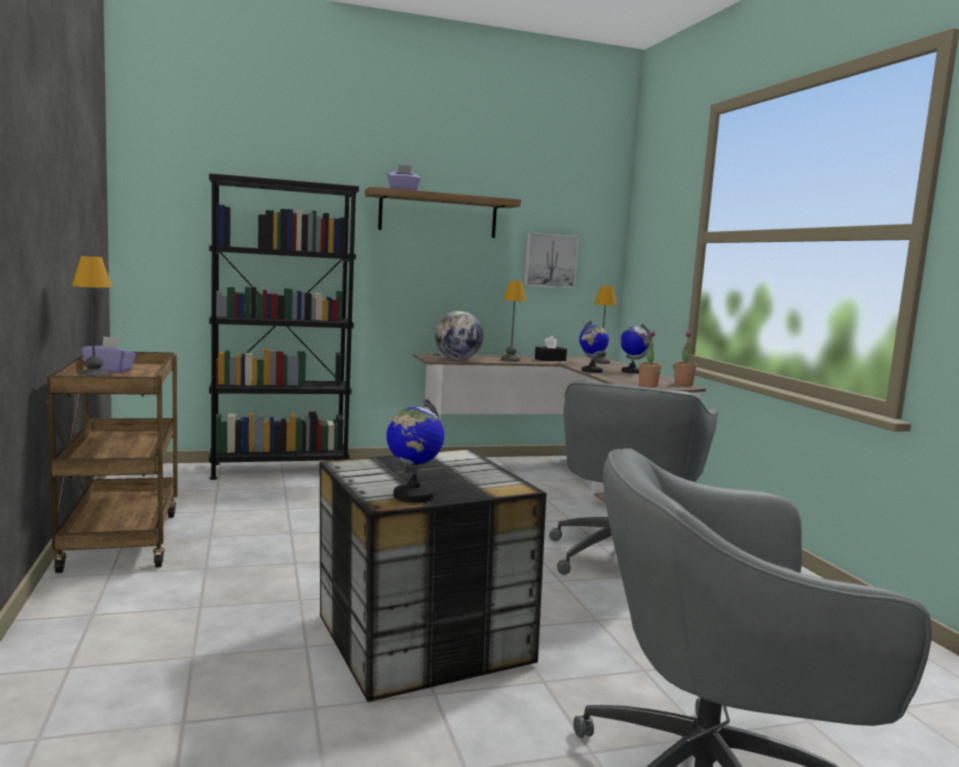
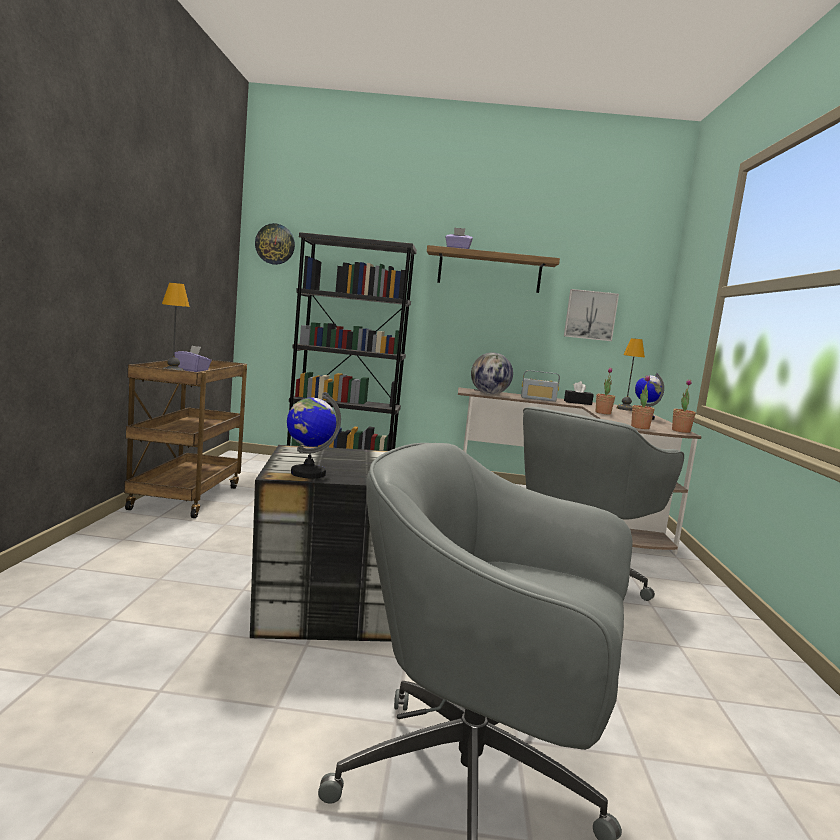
camera: 20 degrees right, 0 degrees up
(160, 186) = (275, 244): none -> wall clock
(510, 360) = (538, 399): table lamp -> radio
(591, 371) = (603, 413): globe -> potted plant

